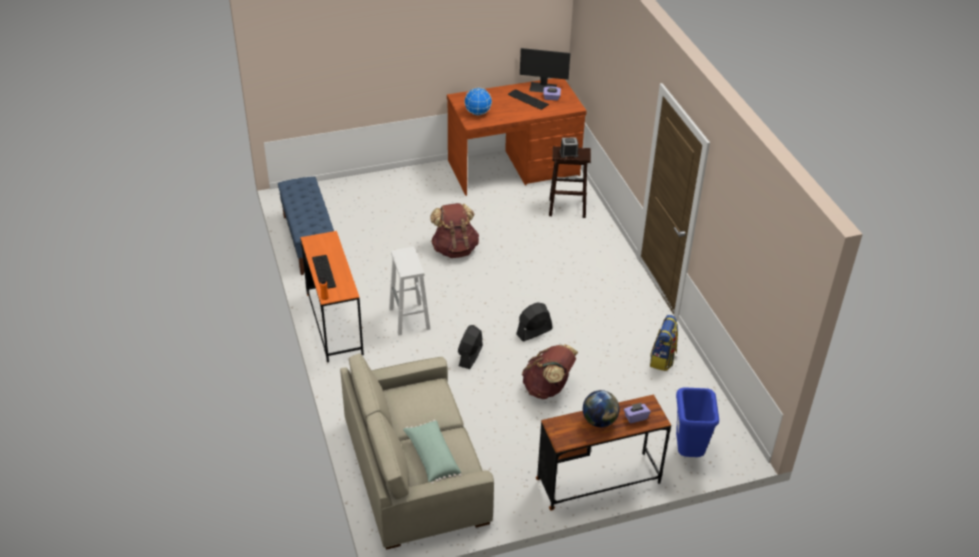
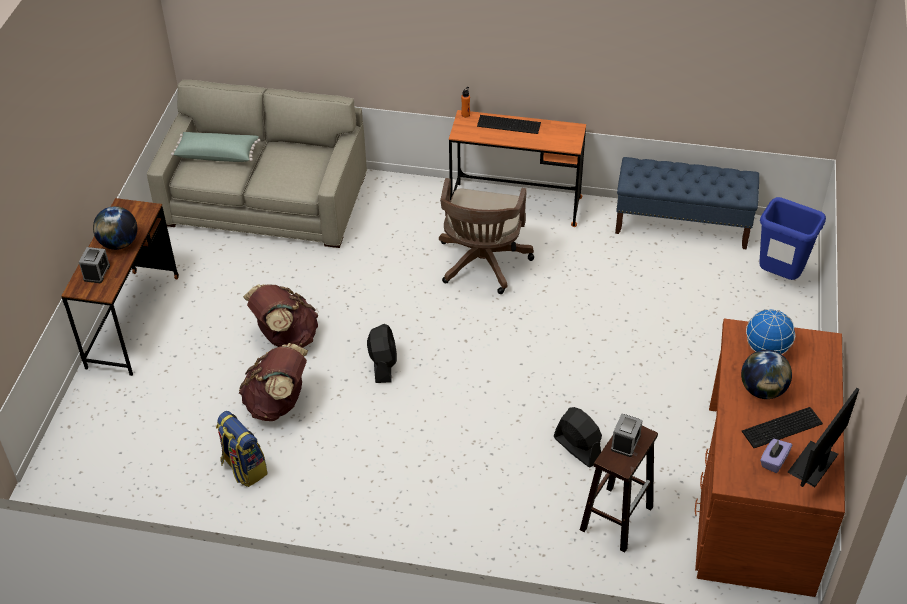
camera: 120 degrees right, 5 degrees up
(409, 319) = (482, 265): white stool -> brown office chair
(454, 249) = (590, 351): brown backpack -> brown backpack (278, 404)
(470, 356) = (385, 293): black fan -> black fan (577, 448)
(508, 109) = (762, 390): none -> globe
(635, 417) = (97, 273): purple tissue box -> alarm clock
(688, 453) = (97, 414): blue trash can -> blue trash can (778, 277)

